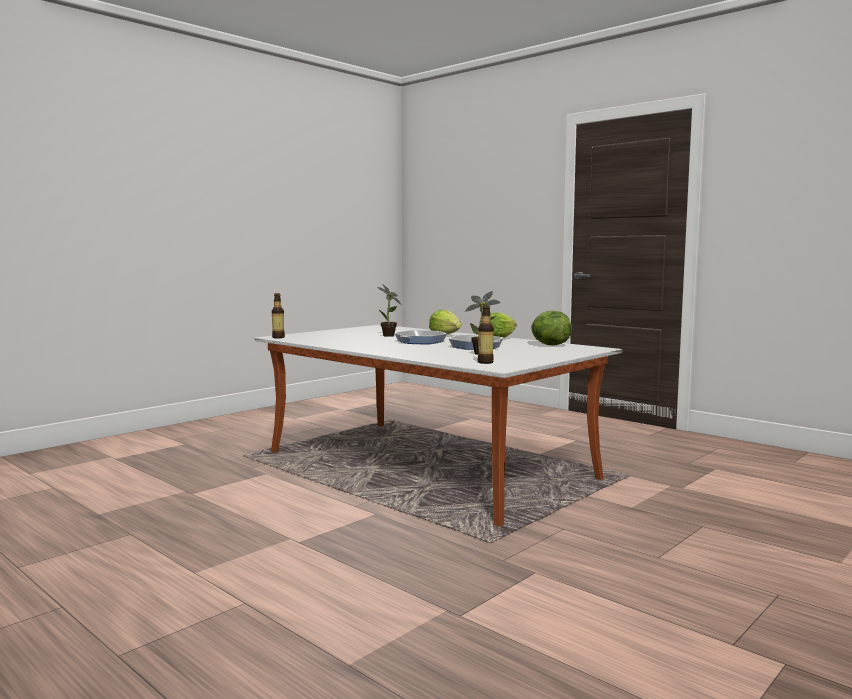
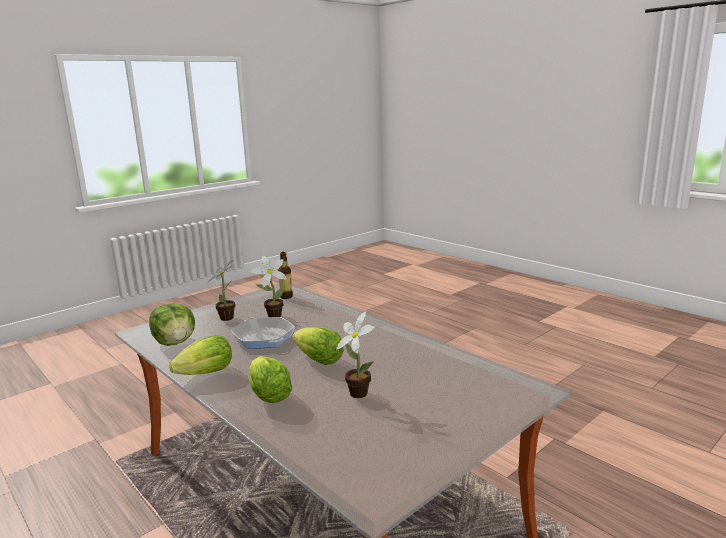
camera: 175 degrees left, 10 degrees up
(278, 337) = (528, 384): bottle -> none
(420, 341) = (319, 360): frying pan -> lettuce
(528, 353) = (228, 317): none -> potted plant

